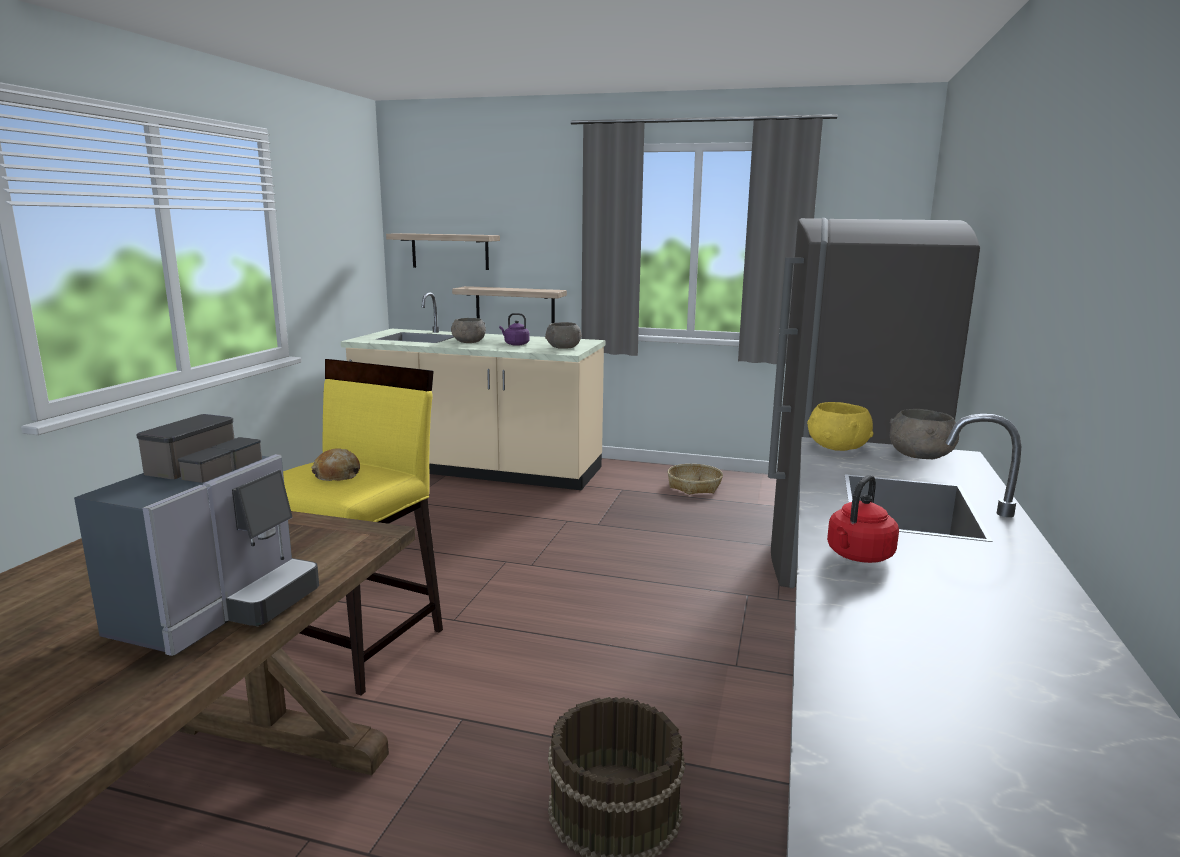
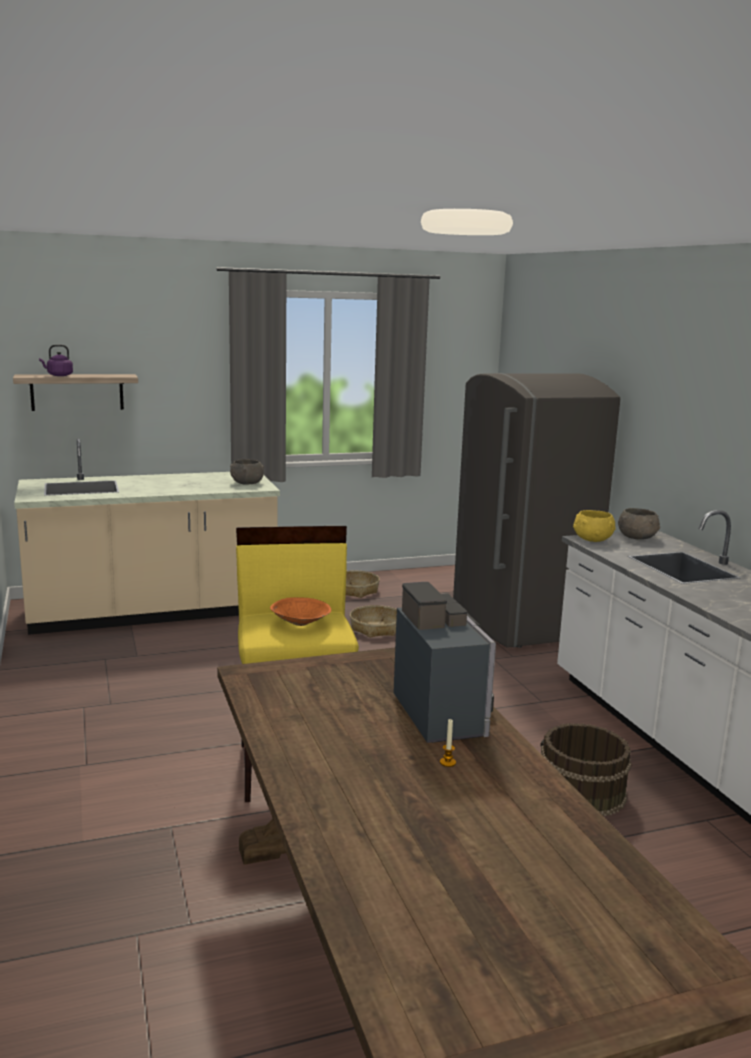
camera: 35 degrees left, 0 degrees up
(66, 671) = (447, 762): none -> candle
(337, 475) = (301, 623): bread -> orange bowl
(468, 342) = (148, 487): grey bowl -> none
(515, 305) = (153, 443): shelf -> none
(515, 344) = (197, 484): purple kettle -> purple kettle (58, 375)
(658, 528) = (376, 628): none -> basket
(858, 556) = (711, 597): red kettle -> none

